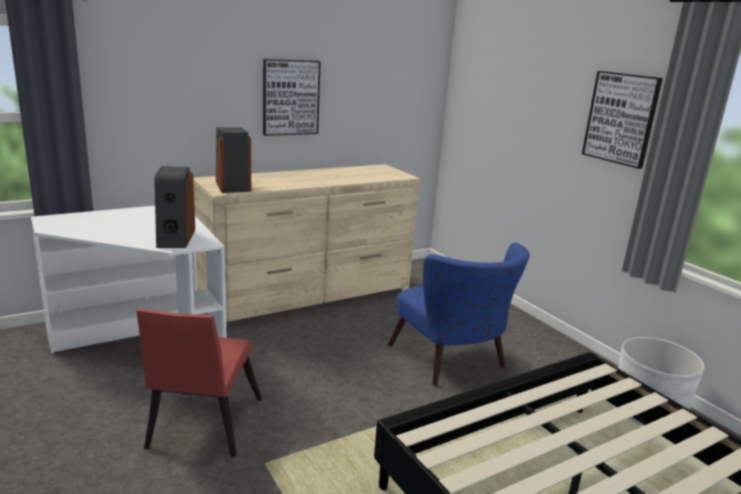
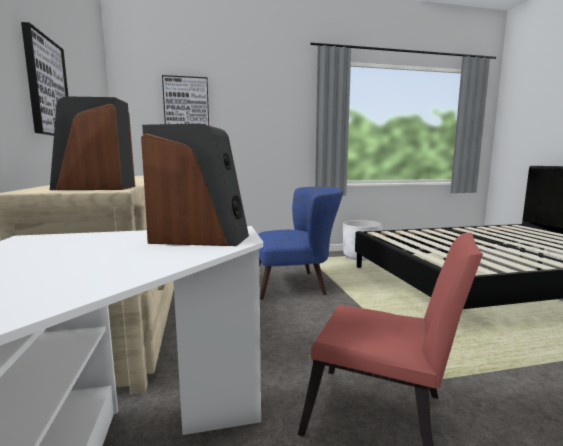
camera: 70 degrees left, 10 degrees down
(621, 118) = (286, 113): picture -> picture (186, 105)

